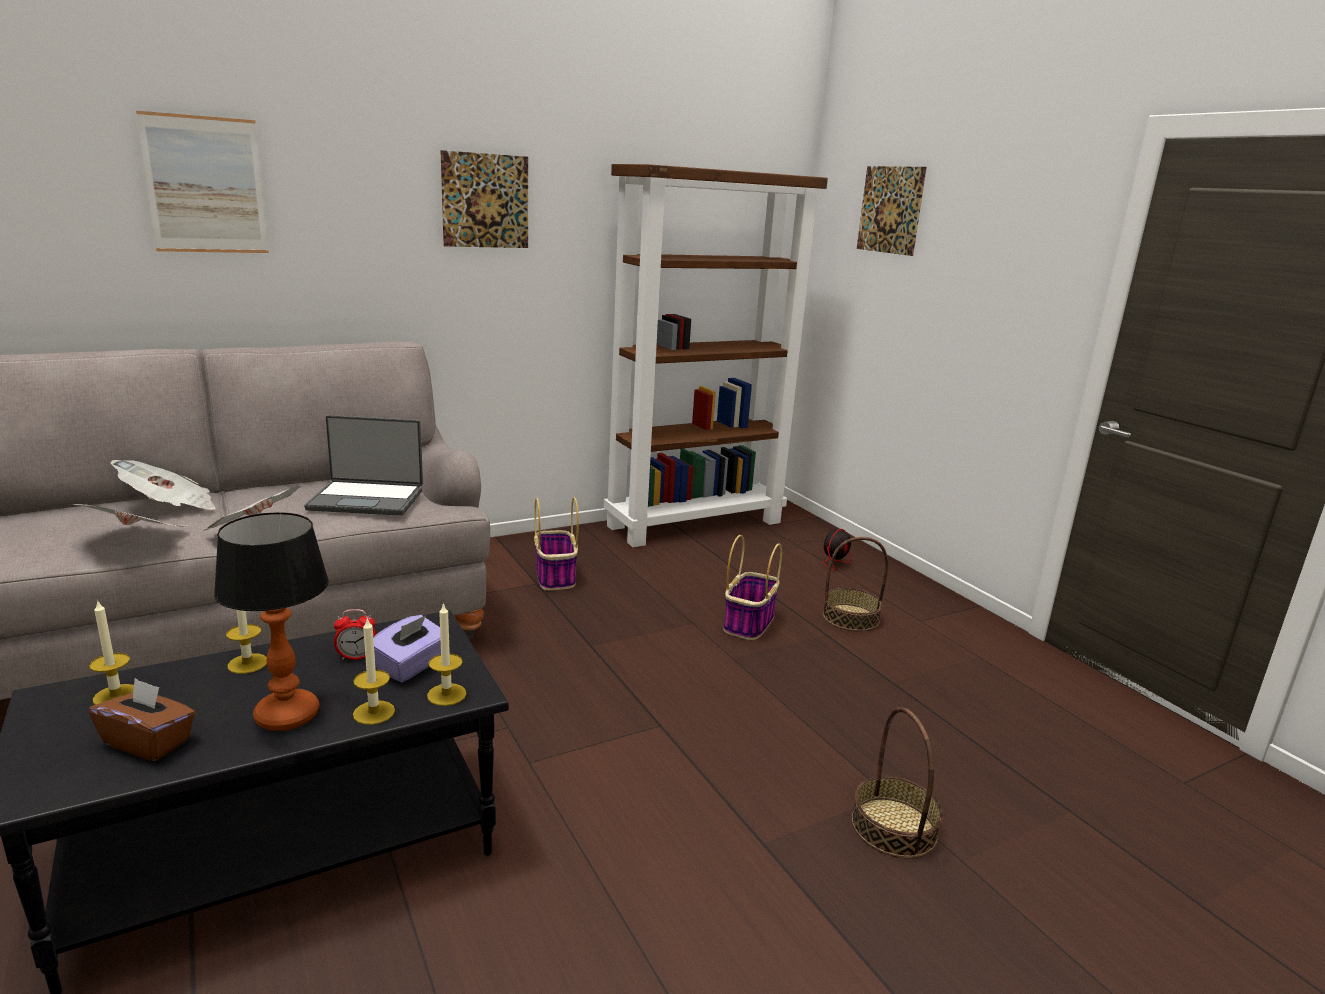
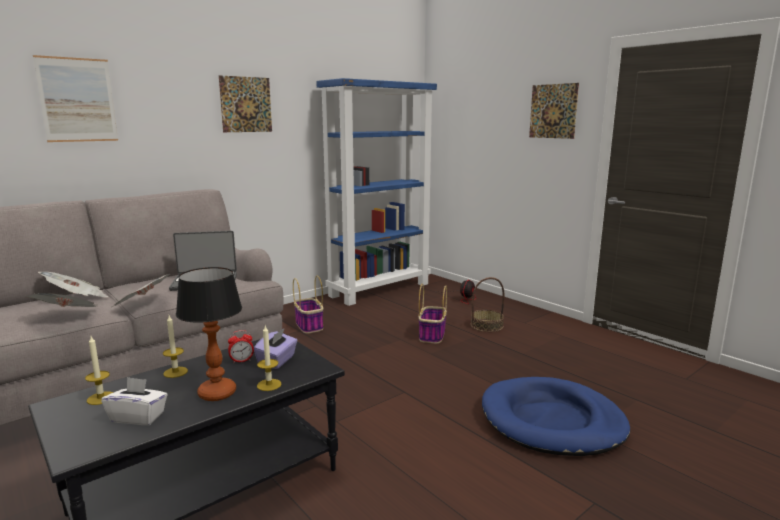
camera: 10 degrees left, 5 degrees down
(149, 742) = (138, 417): brown tissue box -> white tissue box
(446, 694) = (306, 371): candle -> none
(695, 523) = (380, 289): brown bookcase -> blue bookcase
(890, 210) = (473, 99): picture -> picture (553, 111)
(894, 827) = (552, 421): basket -> blue dog bed

